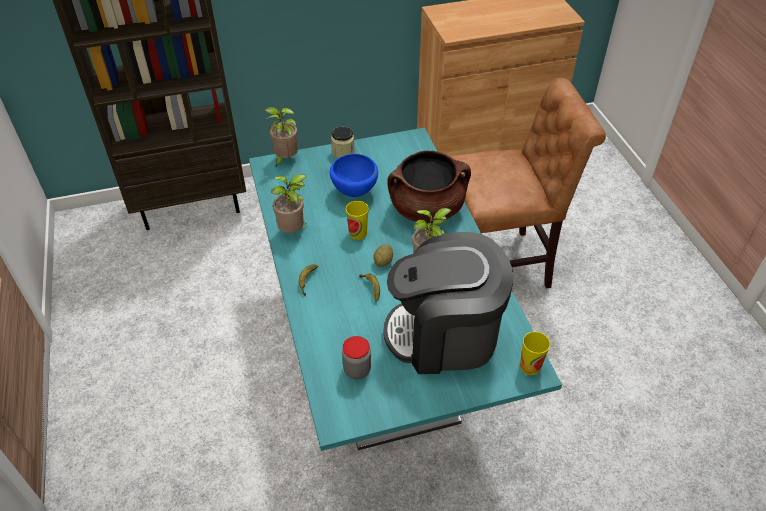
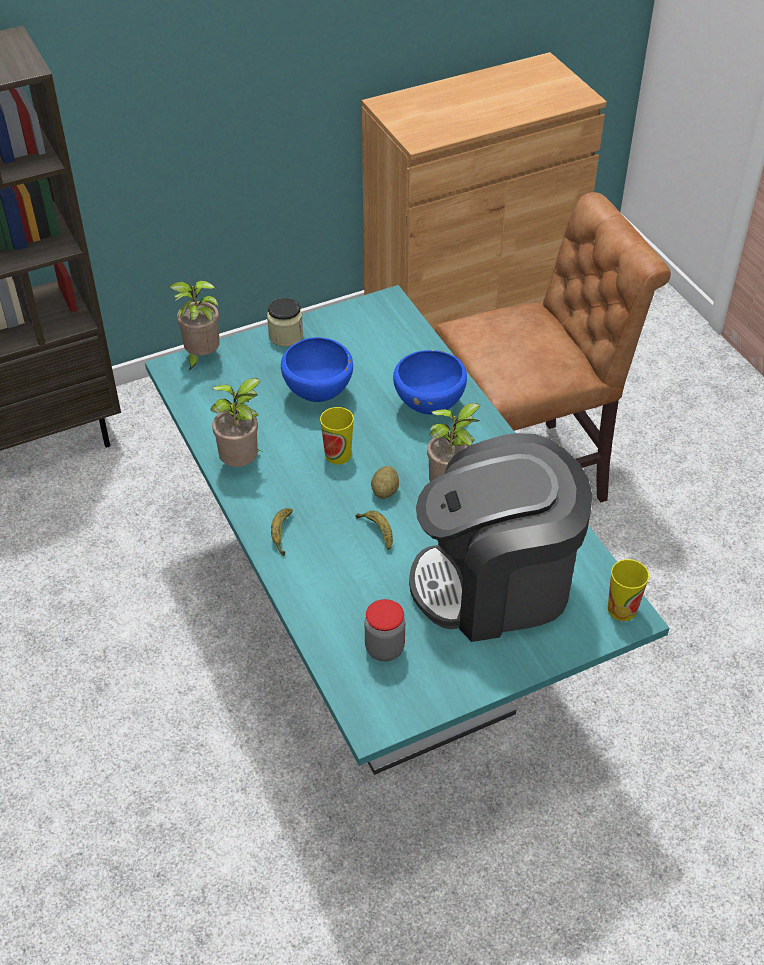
camera: 10 degrees left, 0 degrees up
(426, 209) = (429, 407): brown cooking pot -> blue bowl

